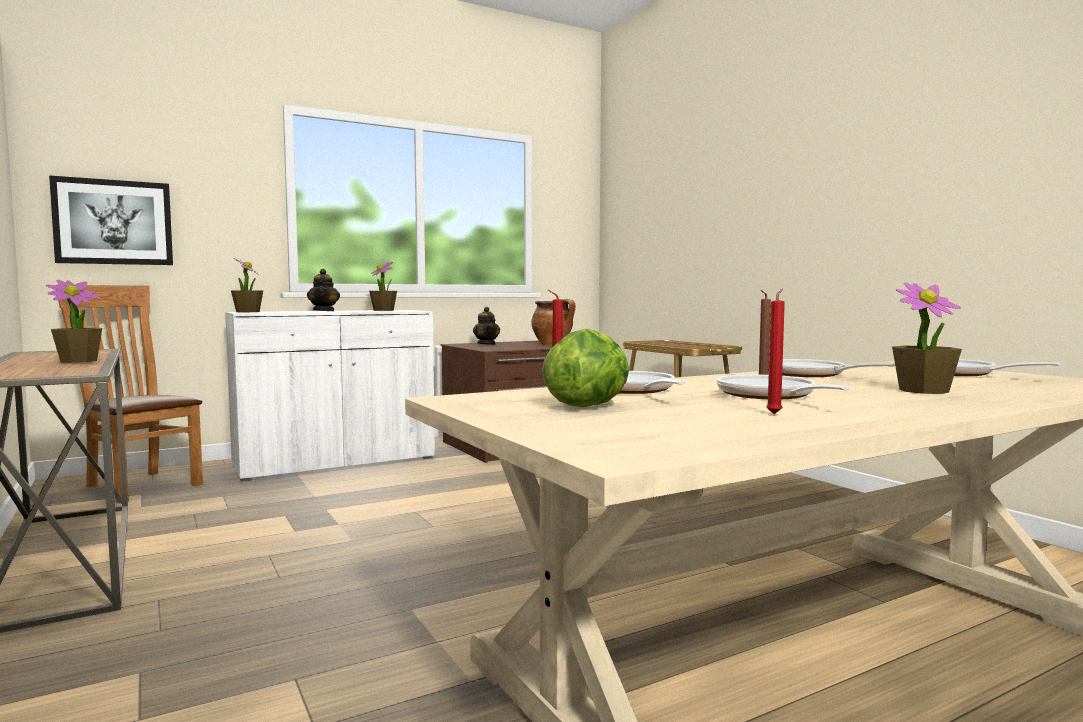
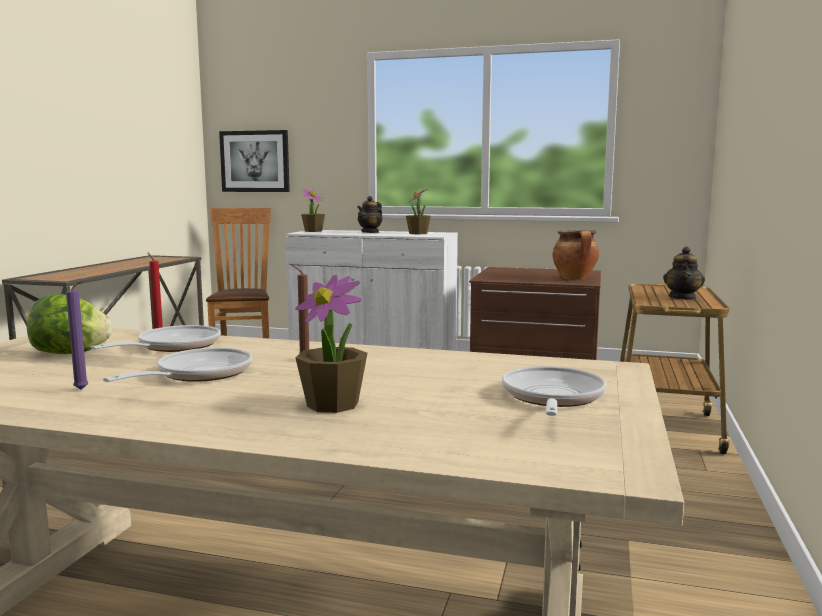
camera: 45 degrees right, 5 degrees up
(79, 361) = (120, 268): potted plant -> none
(486, 344) = (520, 271): teapot -> teapot (682, 298)
(775, 414) = (83, 389): red candle -> purple candle
(810, 375) = (398, 362): frying pan -> none

